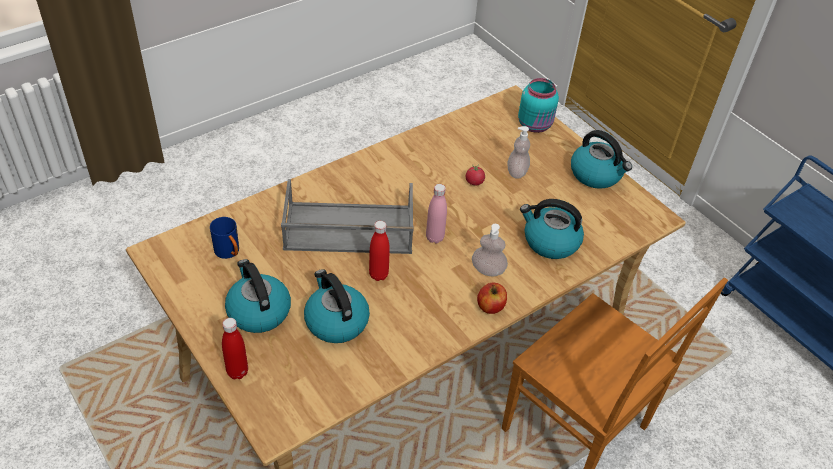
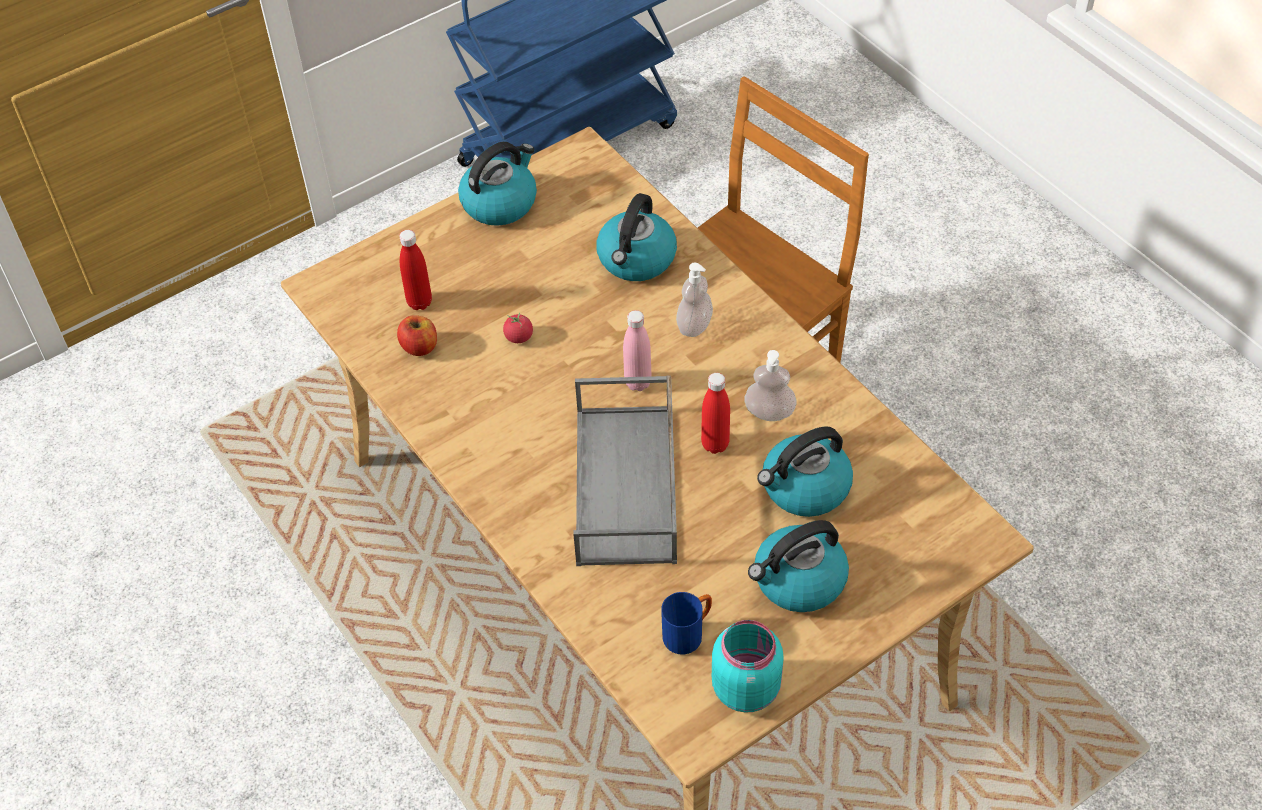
camera: 85 degrees left, 5 degrees up
(237, 372) = (906, 592): red bottle -> red bottle (419, 302)
(490, 306) = (758, 324): apple -> apple (419, 347)
(517, 172) = (495, 288): soap dispenser -> soap dispenser (769, 412)
(535, 125) = (387, 262): turquoise jar -> turquoise jar (746, 687)

